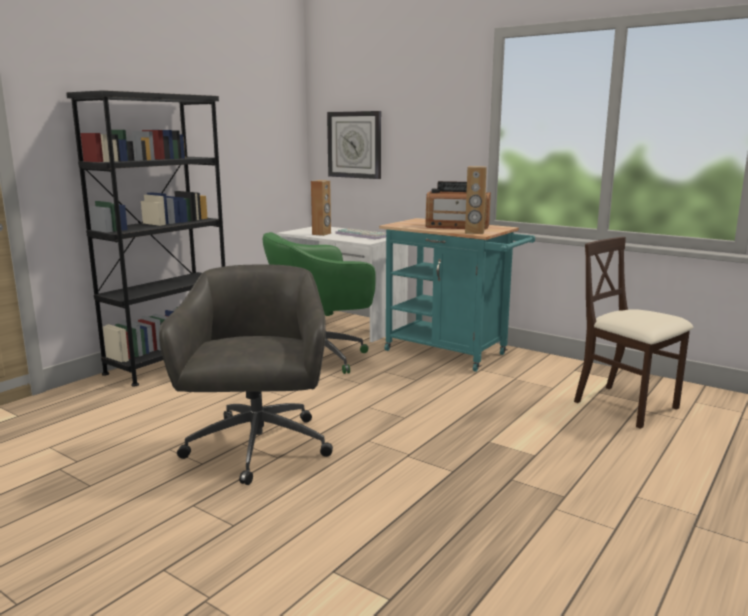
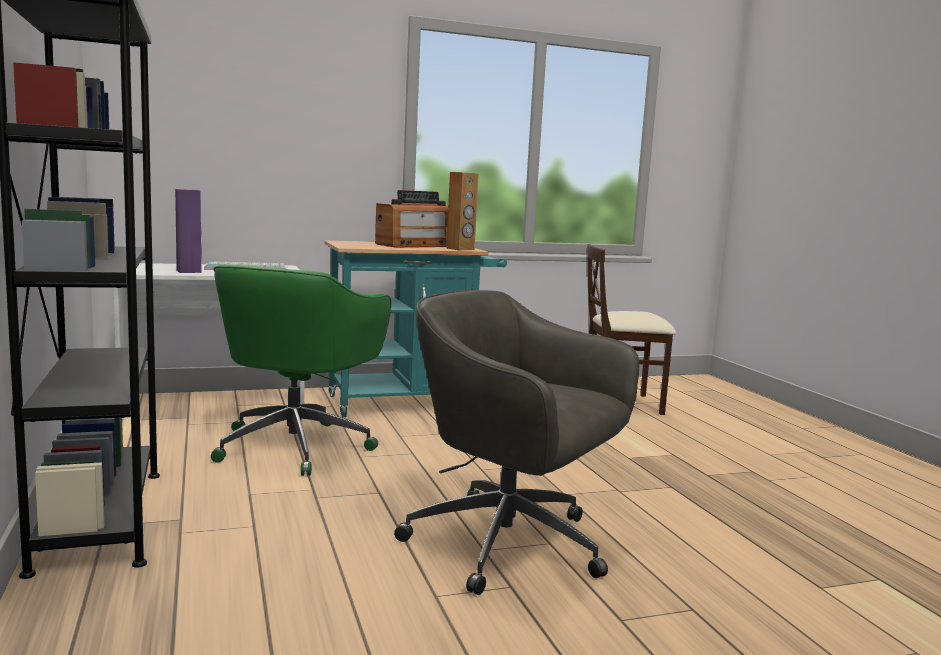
camera: 55 degrees left, 5 degrees down
(321, 234) = (189, 271): brown speaker -> purple speaker
(354, 144) = (191, 140): wall clock -> none

